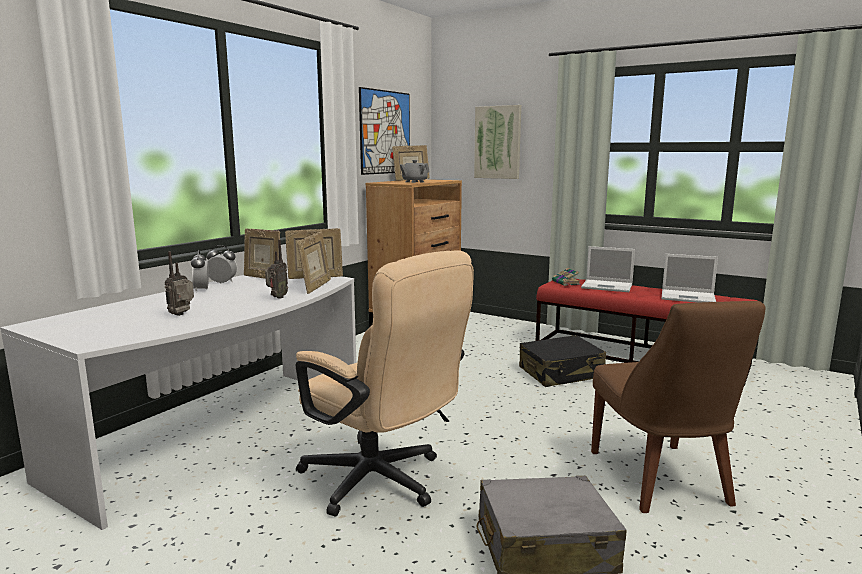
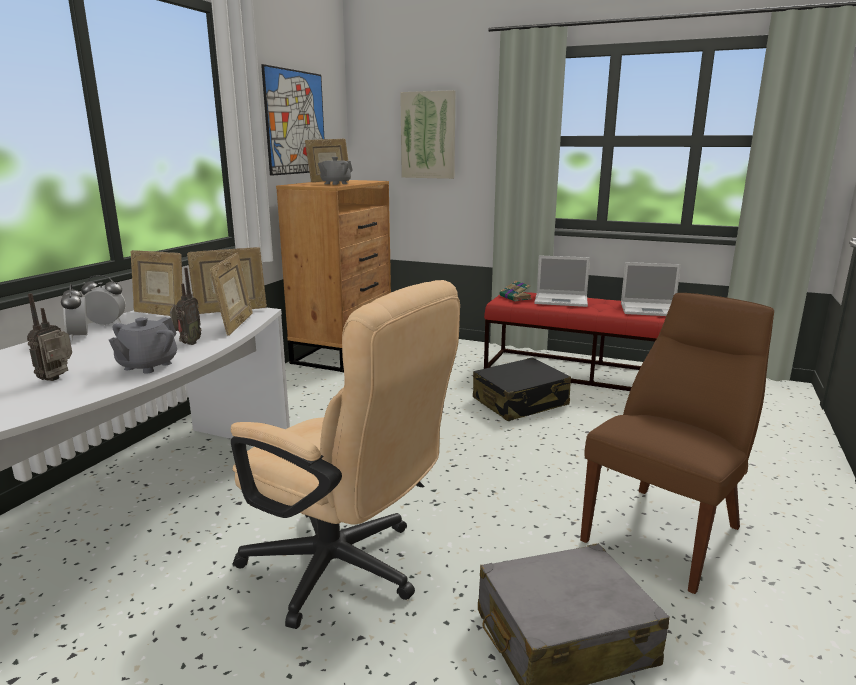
camera: 10 degrees left, 5 degrees up
(245, 310) = (147, 366): none -> grey teapot
(662, 480) = (666, 531): brown chair -> brown chair turned 120 degrees counterclockwise

